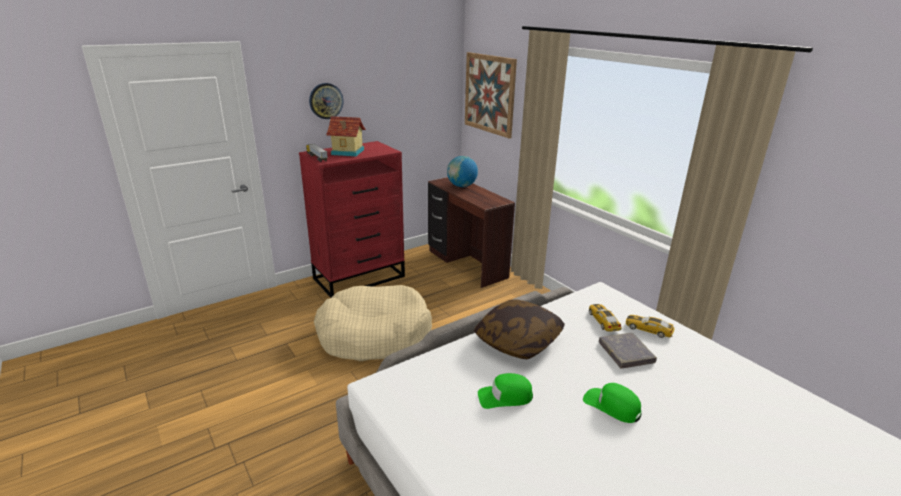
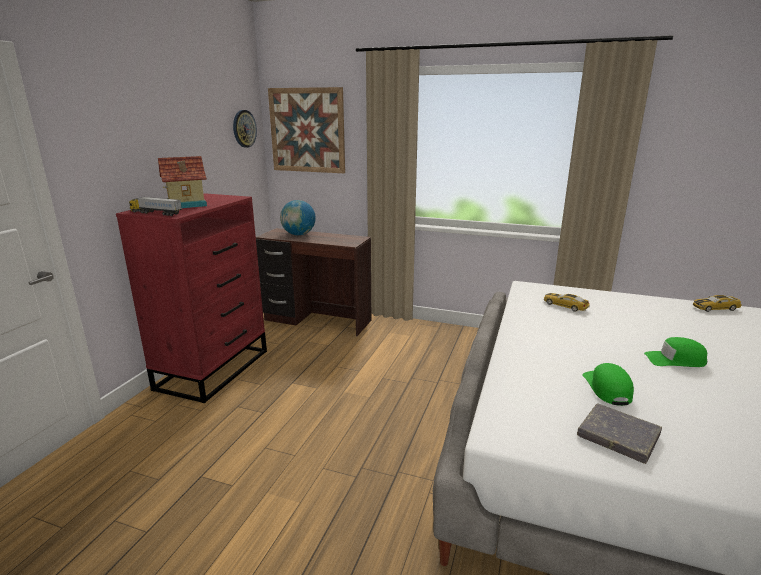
camera: 35 degrees left, 5 degrees down
(326, 101) = (137, 141): wall clock -> wall clock (244, 128)
(374, 334) = (303, 419): beige dog bed -> none
(505, 397) = (607, 388): green cap -> green cap turned 135 degrees clockwise
(518, 340) = (537, 342): pillow -> none
(626, 353) = (616, 321): grey book -> grey book (618, 436)
(648, 329) = (599, 301): toy car -> toy car (715, 308)

